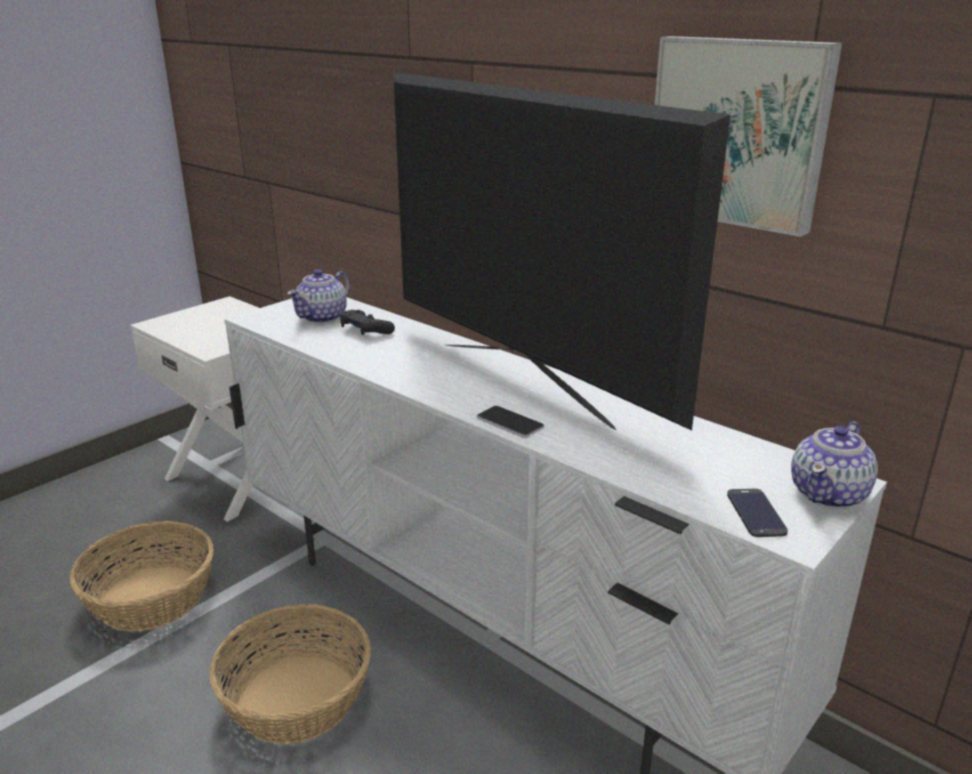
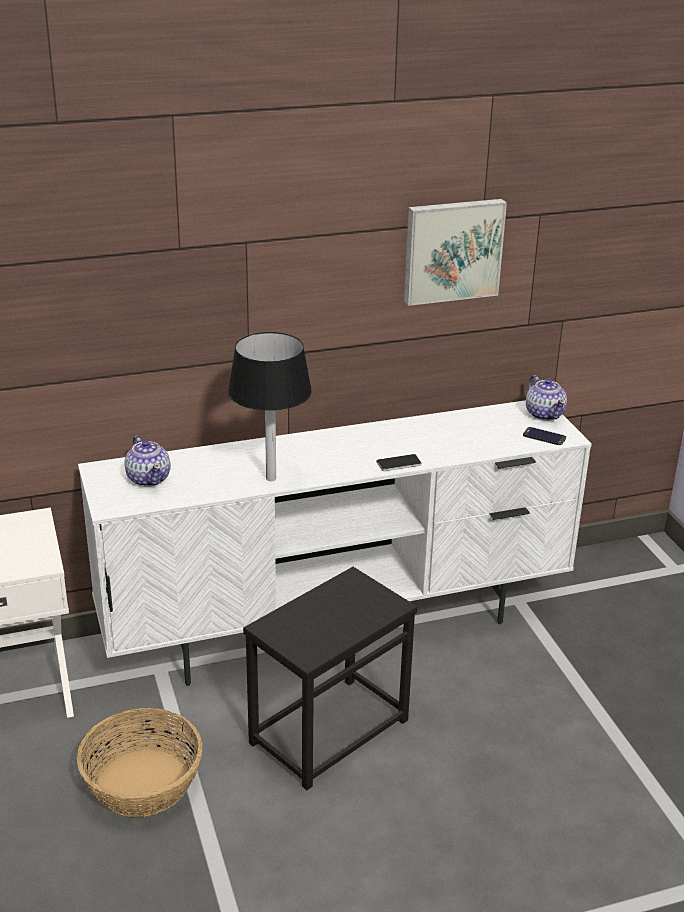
camera: 60 degrees left, 5 degrees up
(298, 697) = (328, 730): basket -> black side table
(365, 331) = (199, 469): black game controller -> none
(384, 365) = (271, 478): none -> black table lamp
(524, 381) = (350, 441): television -> none

